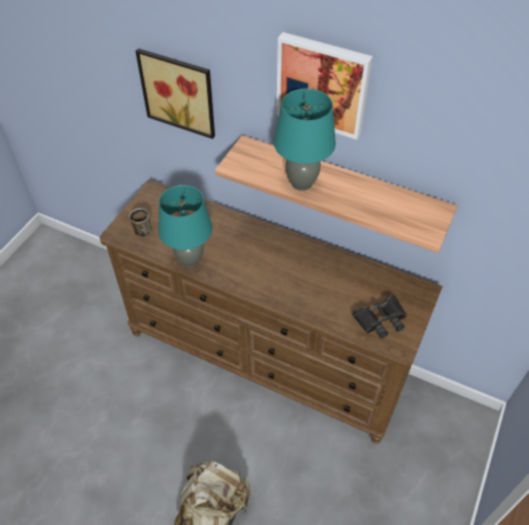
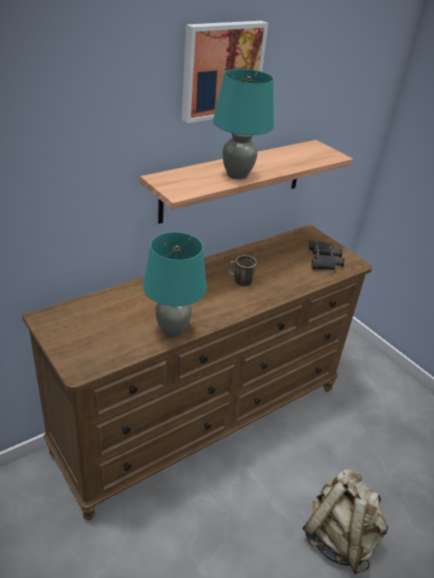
camera: 65 degrees left, 15 degrees down
(141, 229) = (93, 348): mug -> mug (239, 282)
(179, 91) = (64, 158): picture -> none

